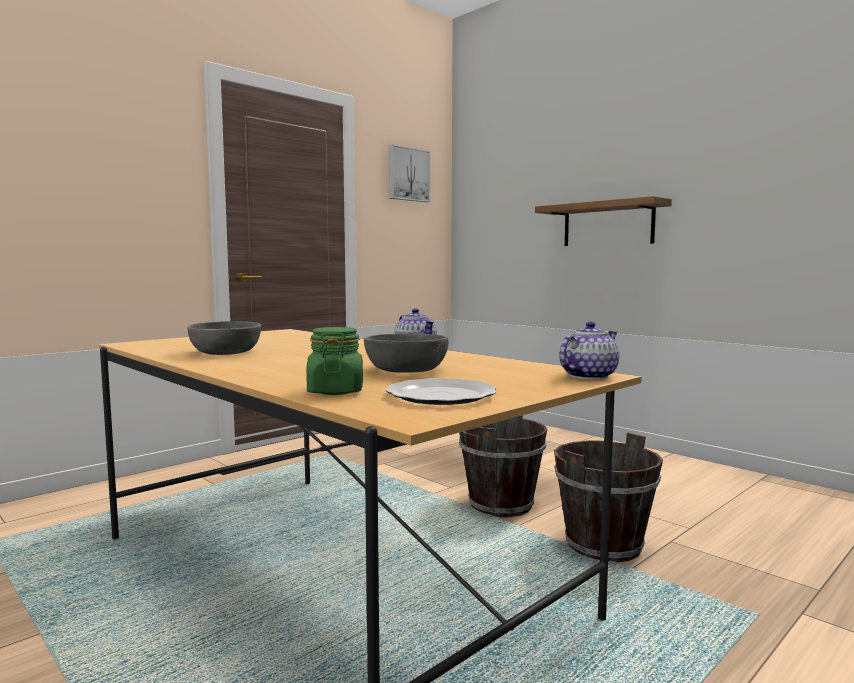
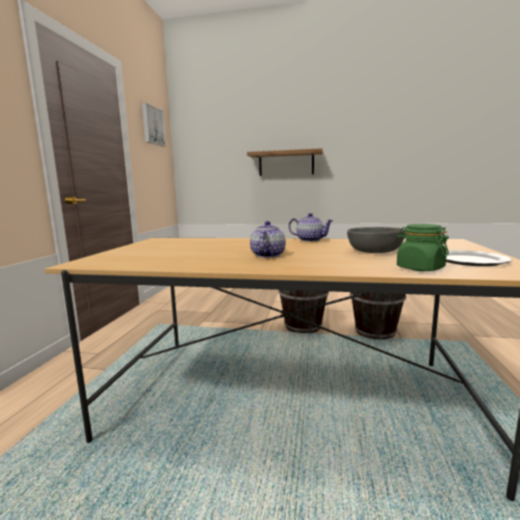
camera: 35 degrees left, 5 degrees up
(226, 352) = (208, 258): grey bowl -> none
(587, 376) = (451, 241): teapot -> teapot (267, 255)

